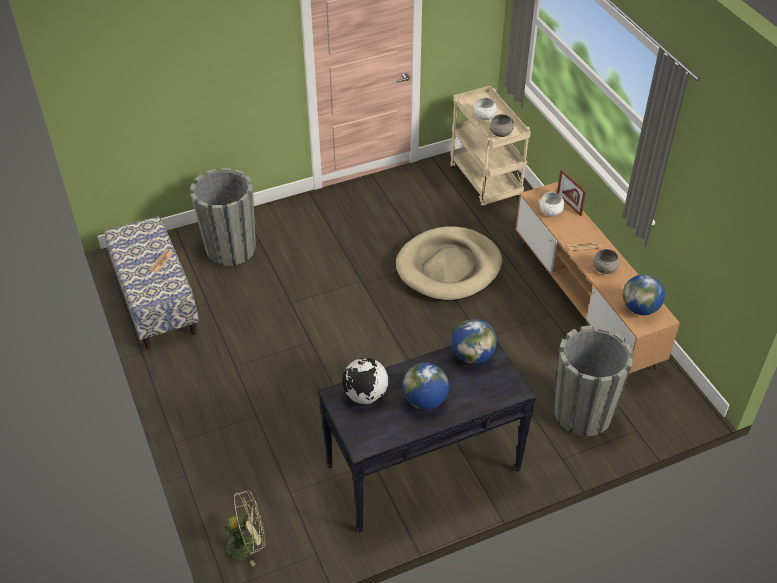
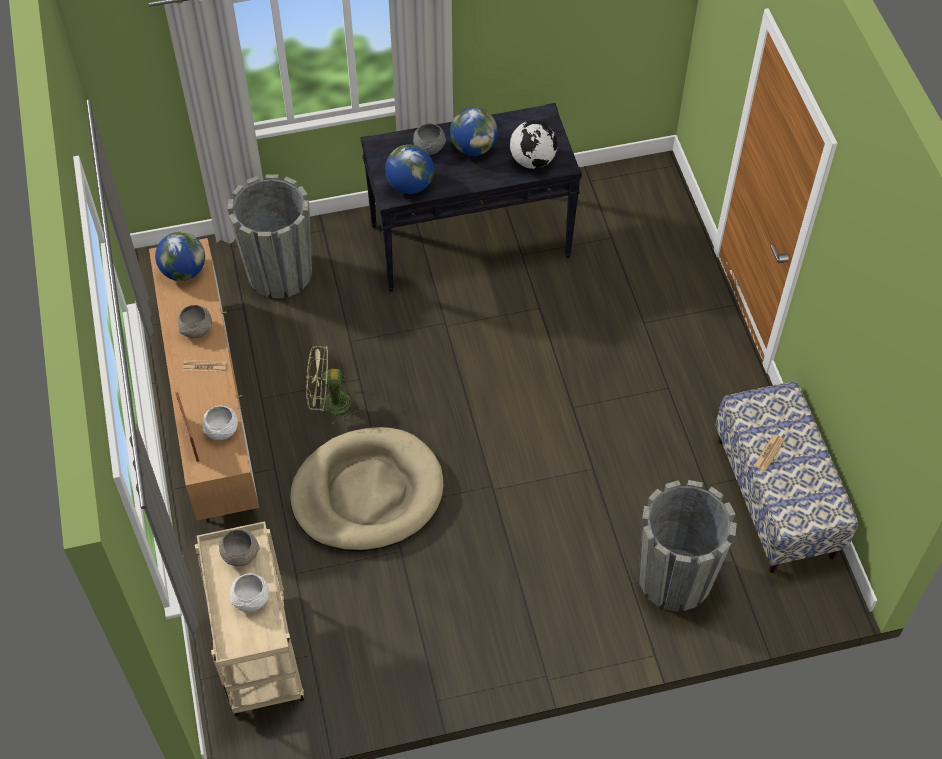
camera: 170 degrees left, 10 degrees up
(247, 544) = (656, 197): green fan -> green fan (329, 405)
(467, 393) = (429, 148): none -> grey bowl

